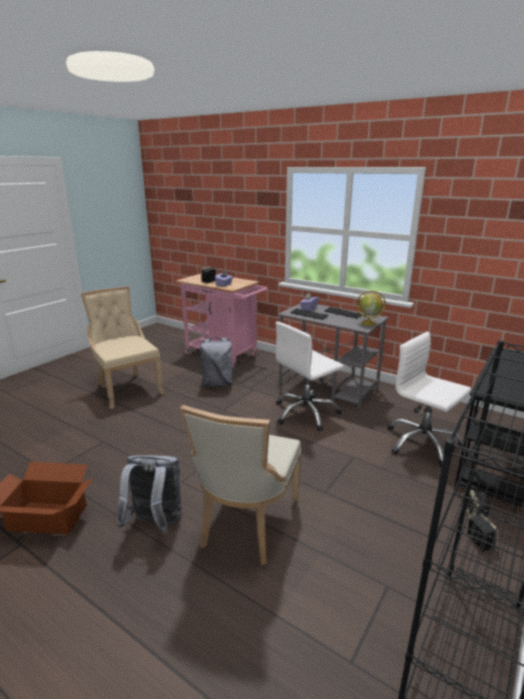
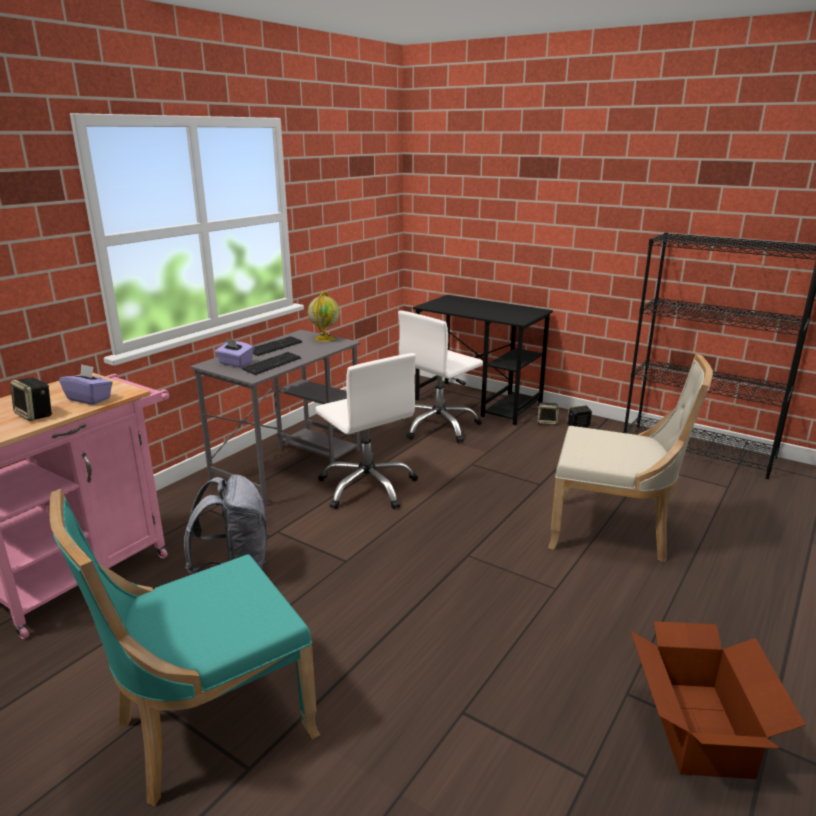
camera: 90 degrees left, 0 degrees up
(127, 388) = (207, 726): beige chair -> turquoise chair
(155, 524) = (650, 601): grey backpack -> none

